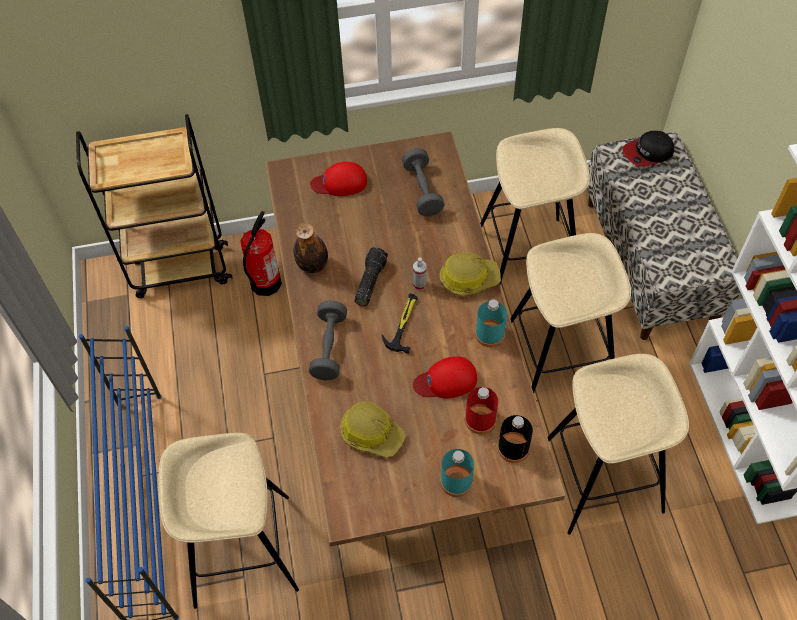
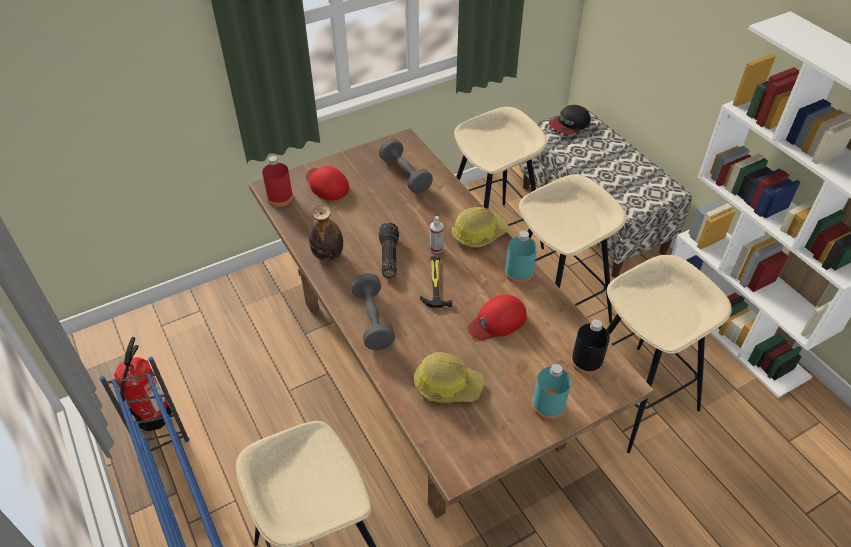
camera: 20 degrees left, 10 degrees down
(182, 270) = (176, 320): brown cart -> none
(265, 283) = (262, 312): fire extinguisher -> fire extinguisher (153, 416)
(340, 183) = (326, 185): red cap -> red cap turned 75 degrees clockwise
(480, 420) = (544, 346): red bottle -> red bottle (280, 198)

